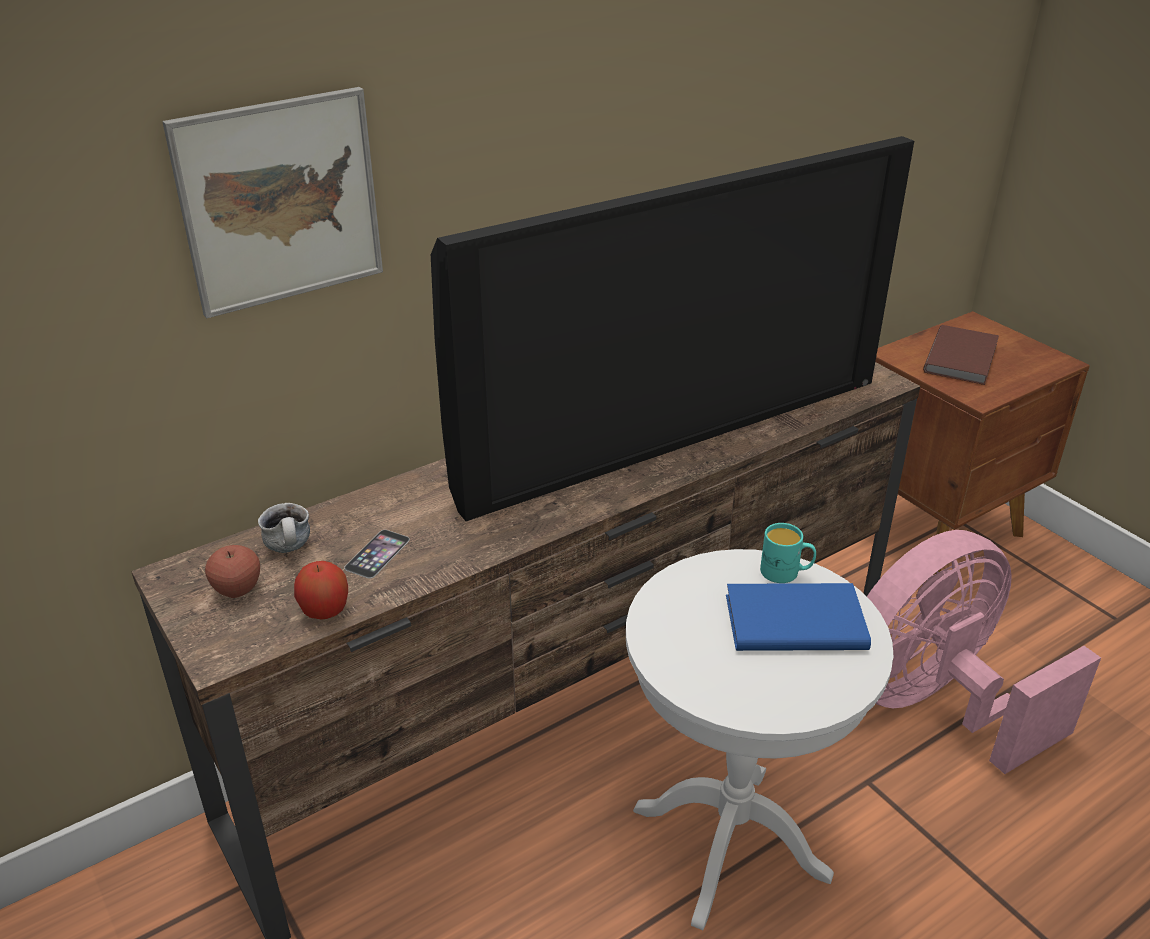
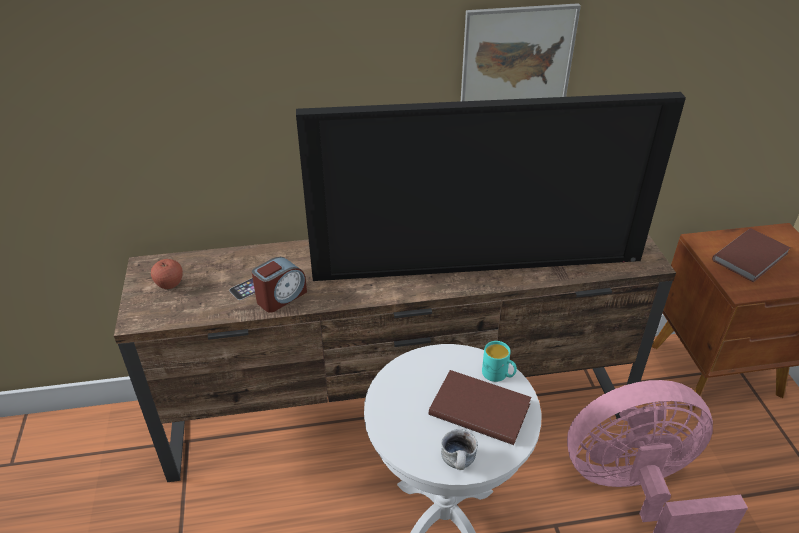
camera: 25 degrees right, 5 degrees up
(280, 201) = (225, 67): picture -> picture (516, 62)
(291, 549) = (211, 269): mug -> mug (459, 464)
(325, 611) = (203, 311): apple -> none
(434, 555) = (281, 297): none -> alarm clock
(792, 620) = (479, 407): blue book -> brown book

